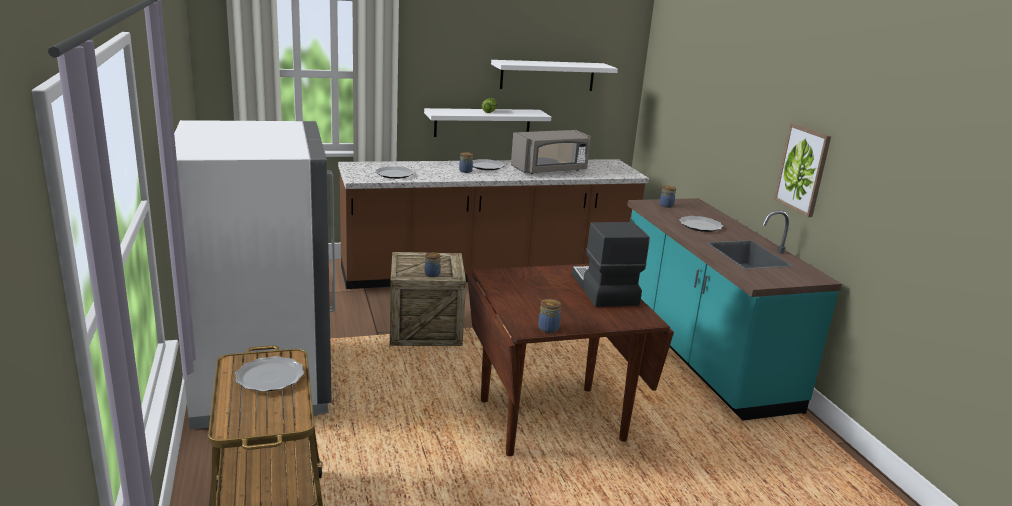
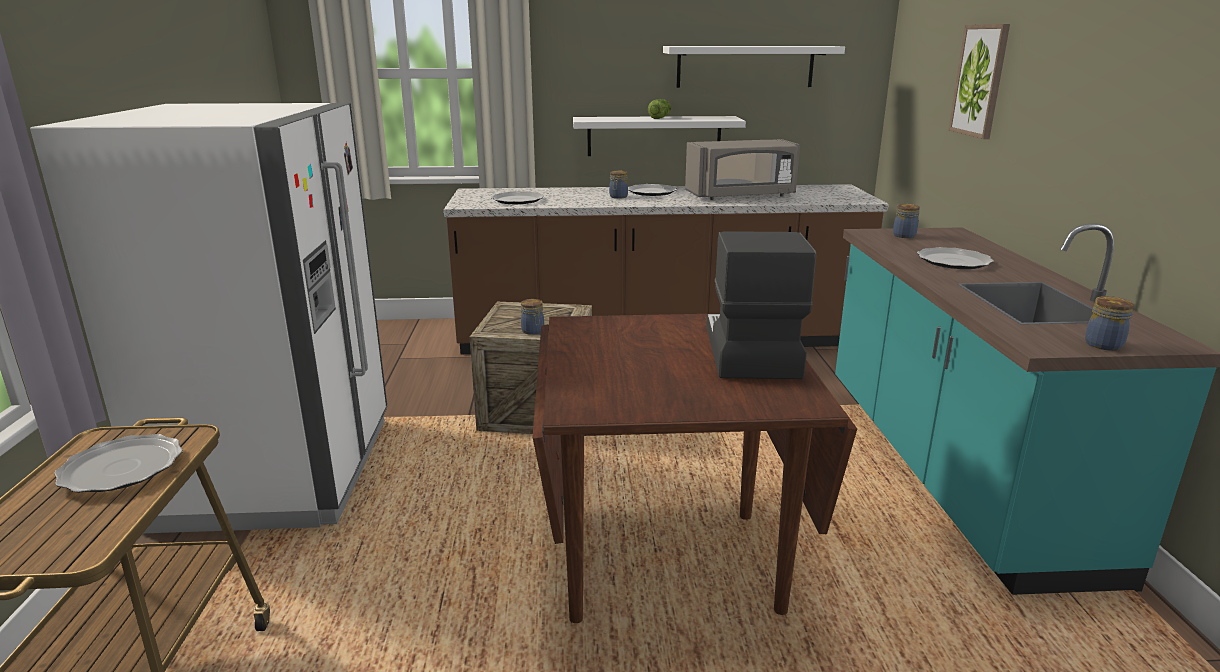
camera: 15 degrees right, 0 degrees up
(548, 328) = (614, 410): jar -> jar (1103, 344)
(803, 169) = (1144, 150): picture -> picture (980, 80)

